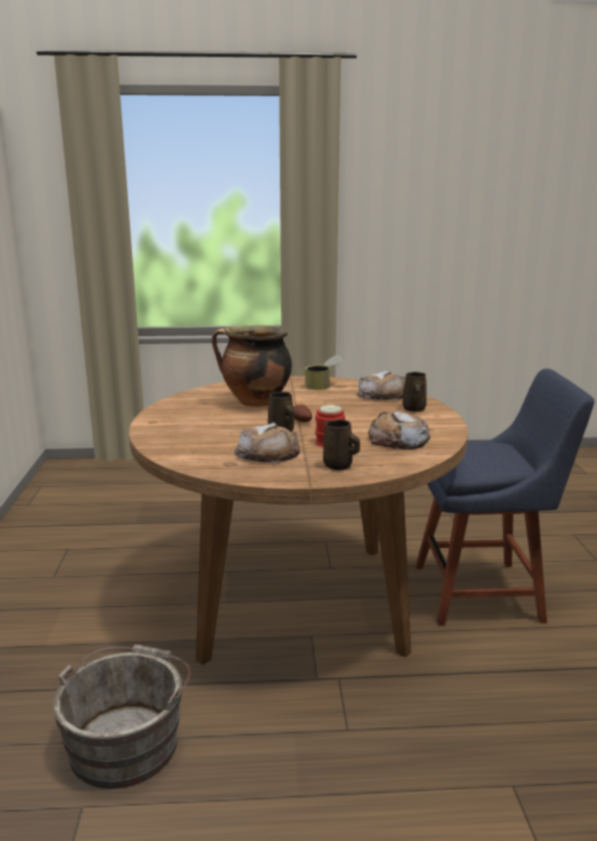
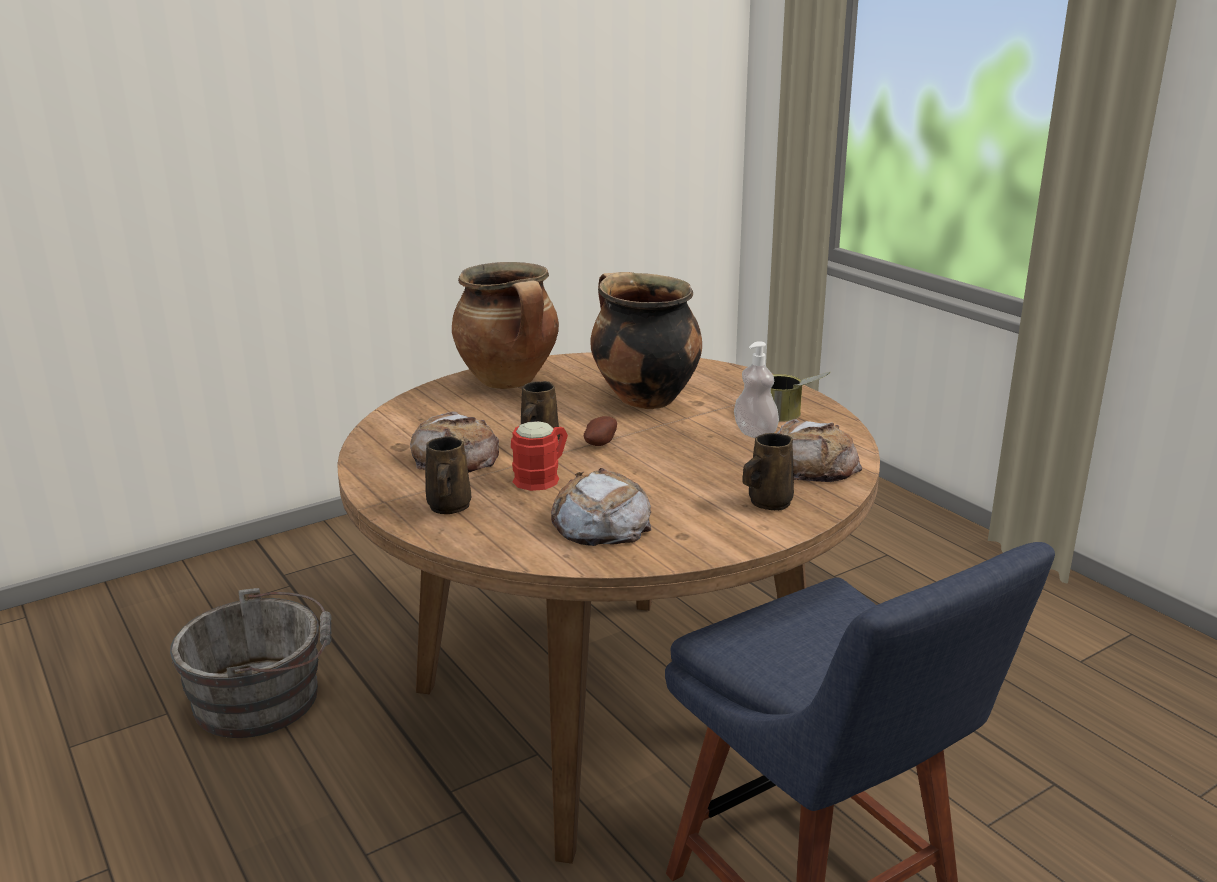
camera: 60 degrees right, 5 degrees up
(173, 422) = (510, 381): none -> cooking pot
(334, 395) = (755, 433): none -> soap dispenser

